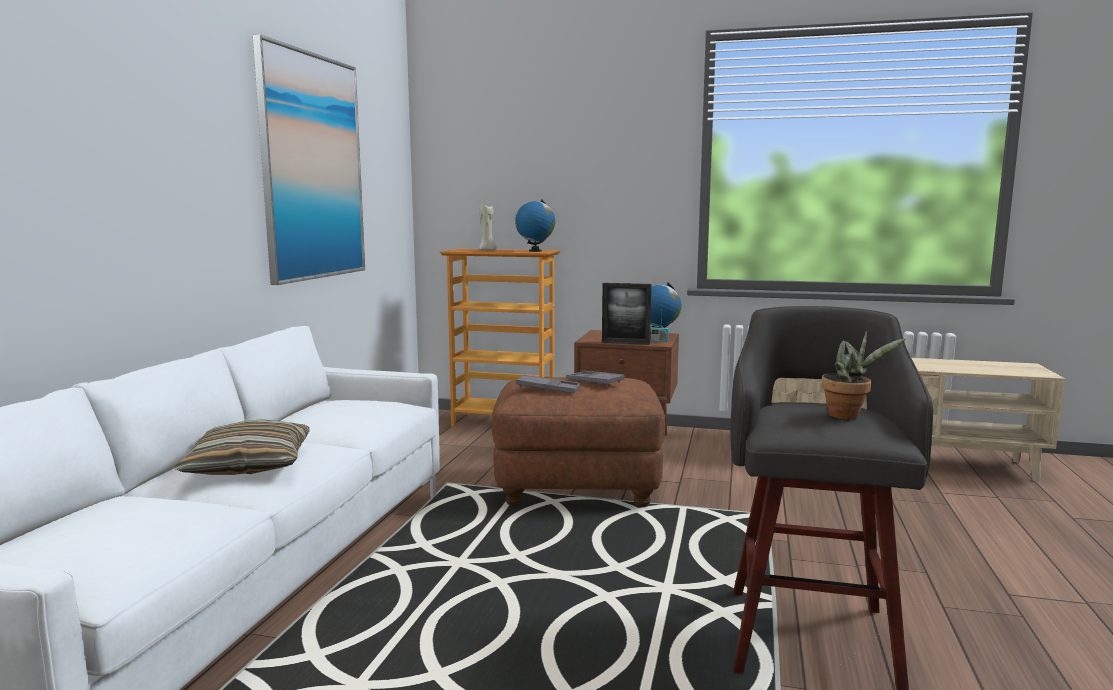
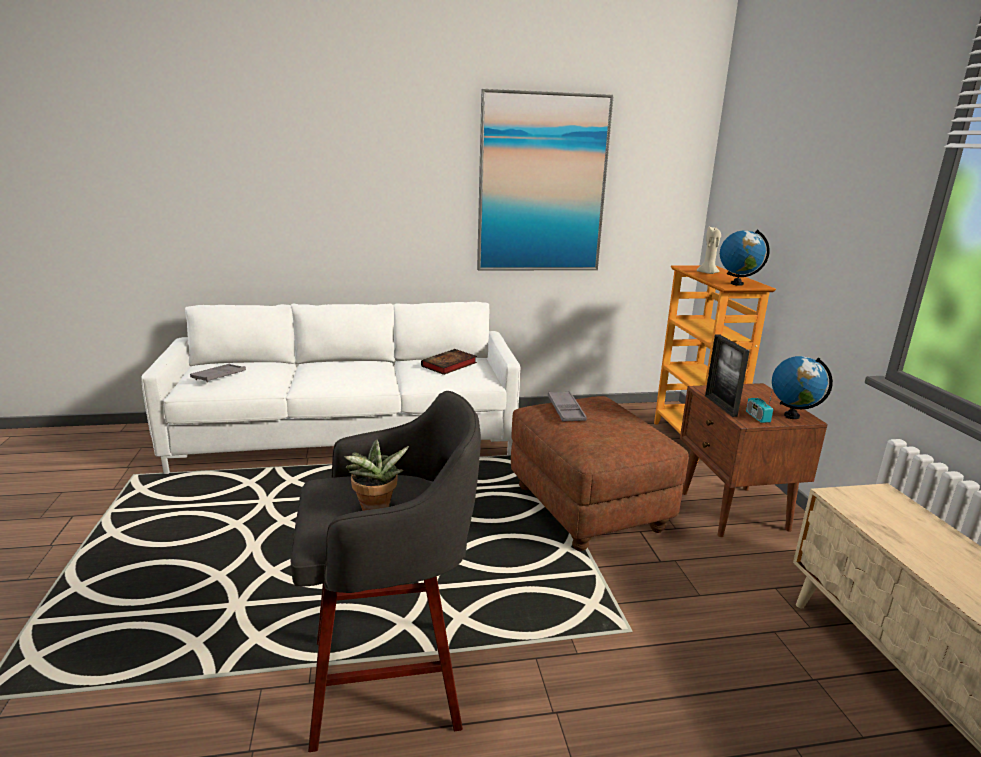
camera: 65 degrees right, 10 degrees up
(249, 464) = (334, 372): pillow -> none
(341, 409) = (448, 365): none -> book
(594, 382) = (613, 423): grey tray -> grey tray (219, 376)

